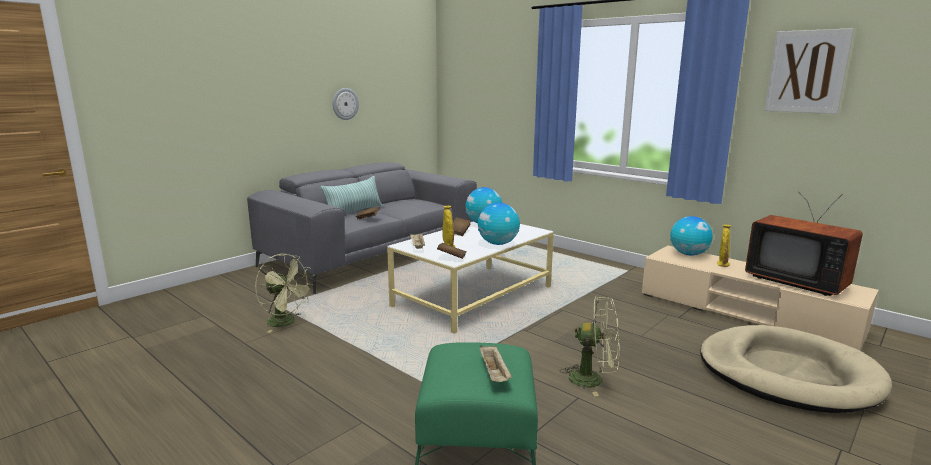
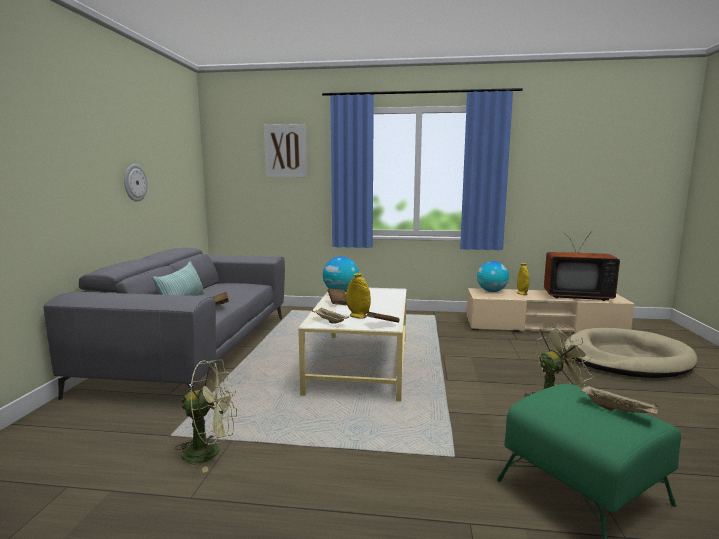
camera: 35 degrees left, 5 degrees down
(498, 243) = (390, 305): globe -> none
(806, 72) = (550, 150): picture -> picture (285, 151)

